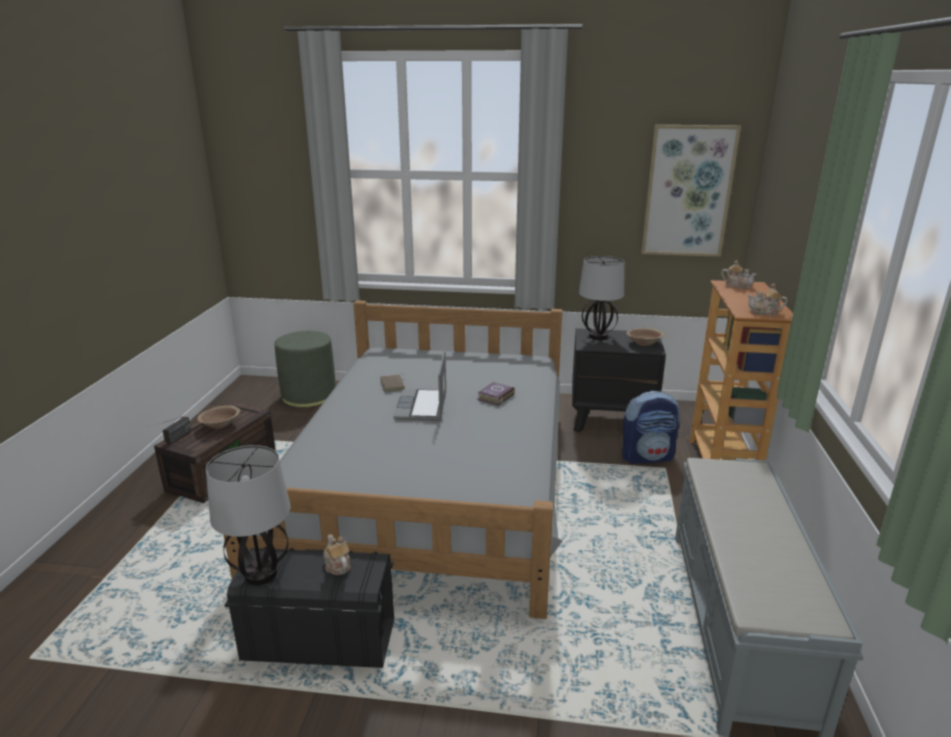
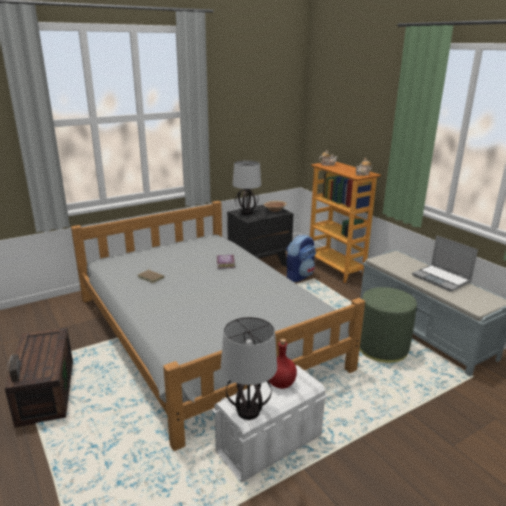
camera: 40 degrees left, 0 degrees up
(220, 425) = (41, 351): brown bowl -> none
(308, 396) = (40, 316): green ottoman -> green ottoman (382, 348)
(319, 641) = (269, 444): black storage box -> white storage box
(337, 565) = (281, 384): teapot -> red bottle
(422, 407) = (192, 283): laptop -> laptop (442, 279)
(688, 192) = (272, 115): picture -> none

